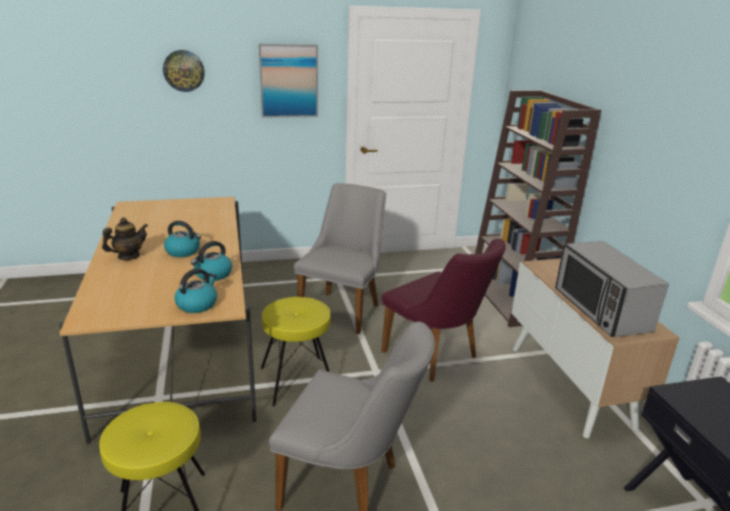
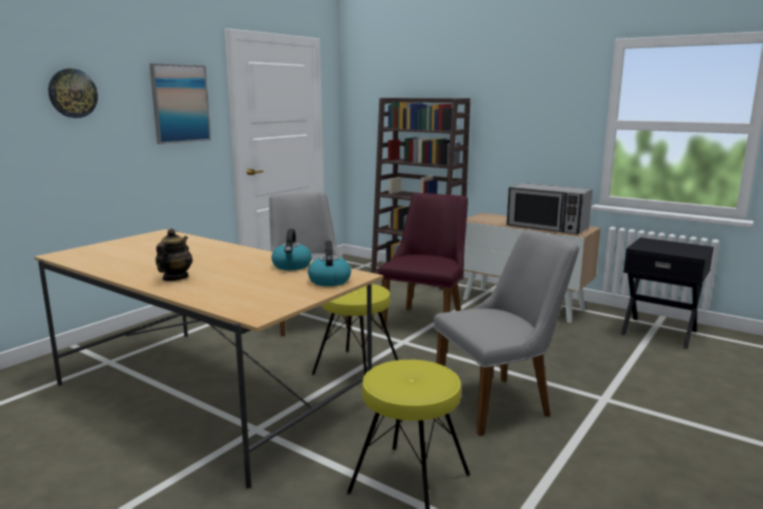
camera: 40 degrees left, 10 degrees down
(183, 251) = (223, 263): kettle -> none
(436, 357) = (427, 320): purple chair -> purple chair turned 75 degrees counterclockwise

